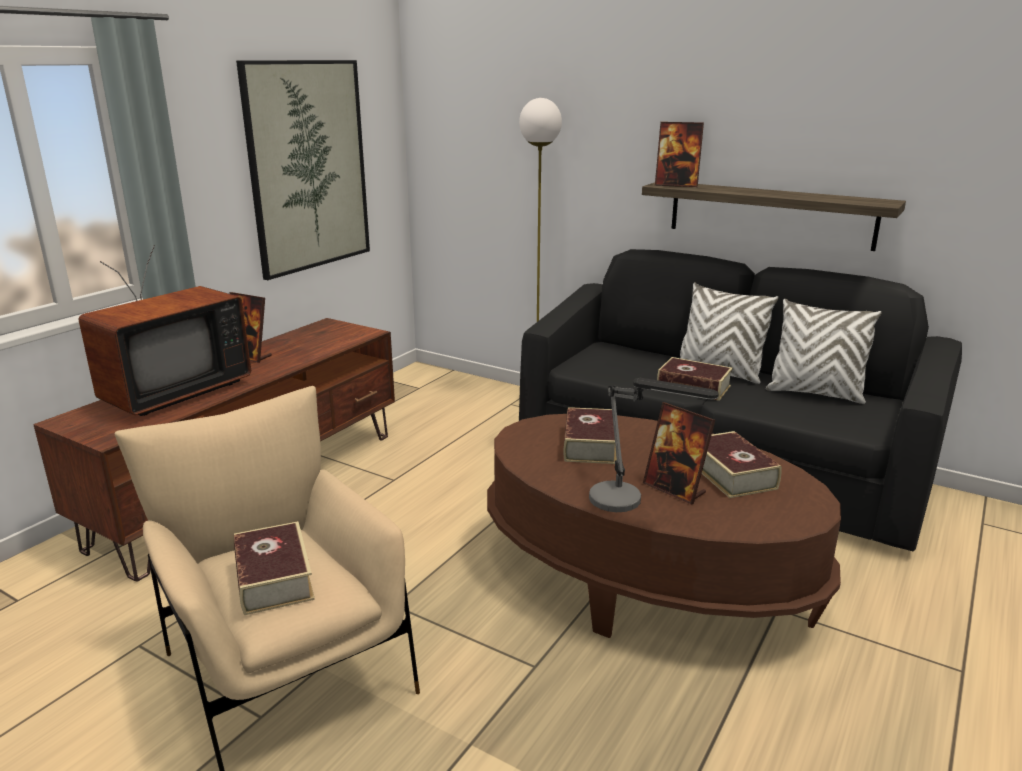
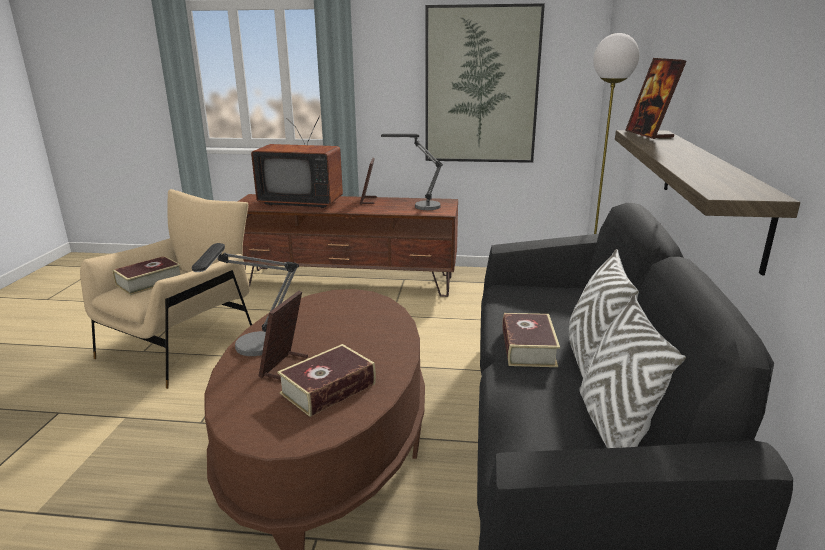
camera: 65 degrees right, 0 degrees up
(323, 337) = (419, 206): none -> table lamp
(590, 445) = (344, 321): book -> none

